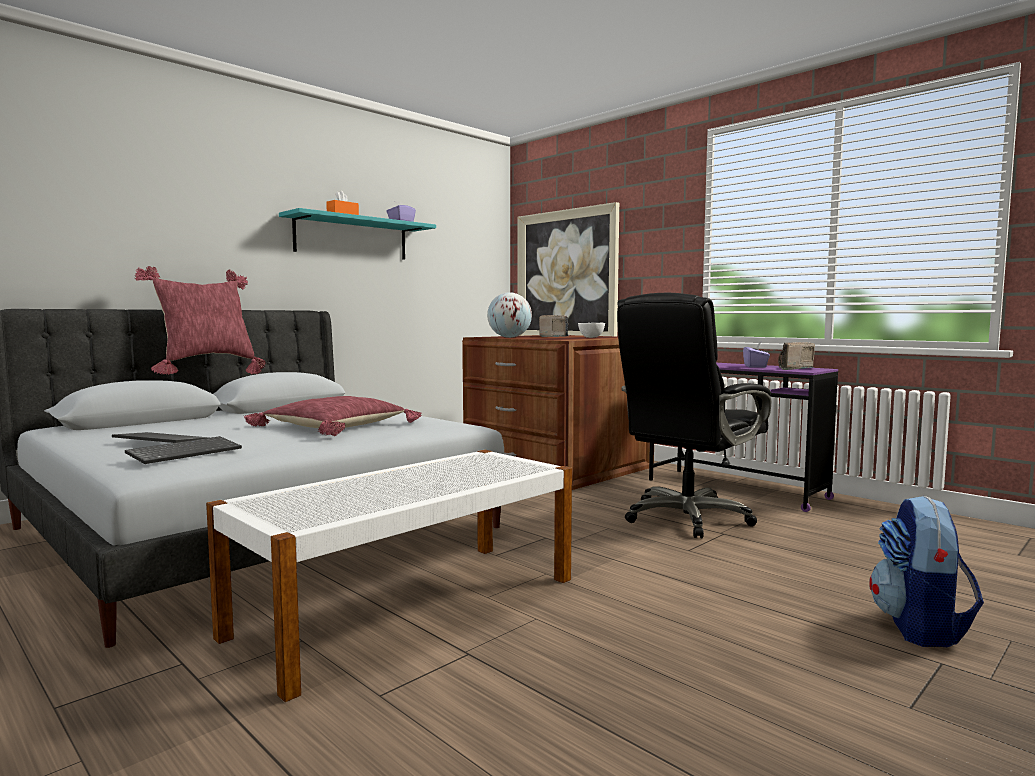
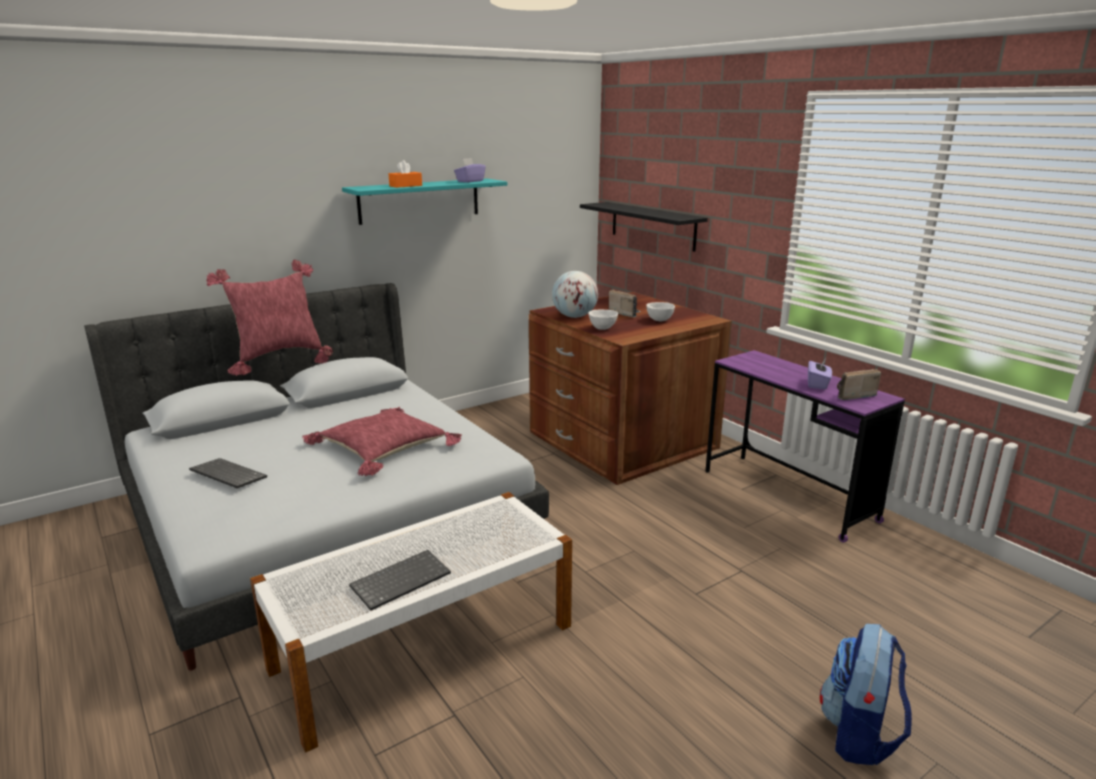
camera: 10 degrees right, 15 degrees up
(185, 452) = (242, 506): keyboard -> keyboard (401, 580)
(542, 338) = (603, 328): none -> white bowl
(566, 275) = (652, 225): picture -> black shelf
(688, 517) = (718, 539): black office chair -> none

